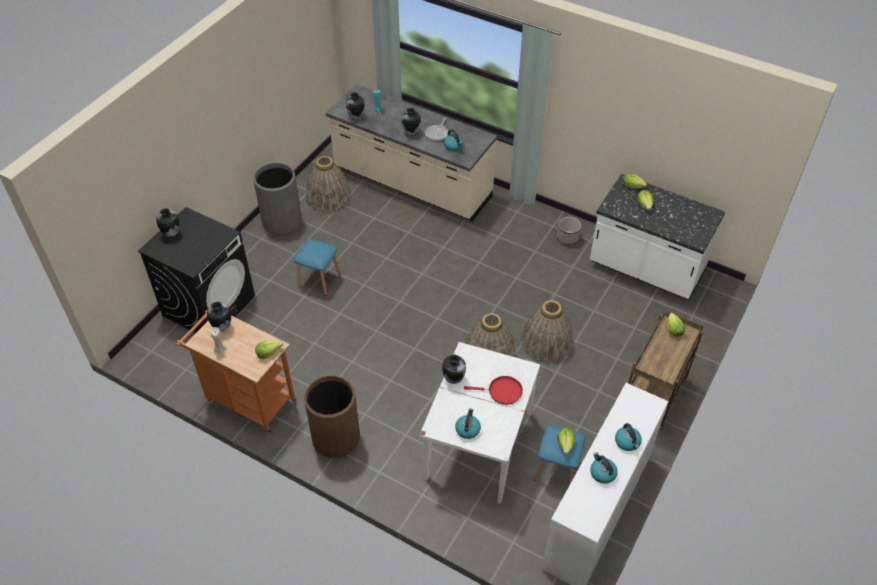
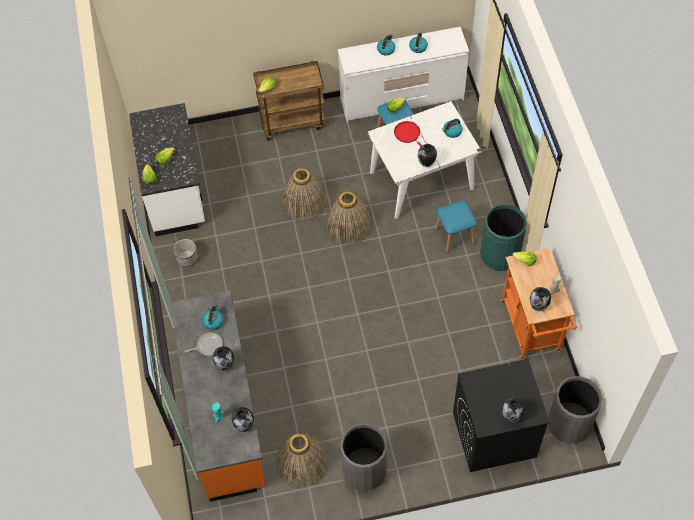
camera: 130 degrees left, 10 degrees up
(154, 355) = (568, 424): none -> grey trash can
(319, 280) = (393, 384): blue stool -> blue stool (454, 236)
(336, 438) = (499, 254): brown trash can -> green trash can
(412, 184) = (225, 413): beige counter -> orange counter

